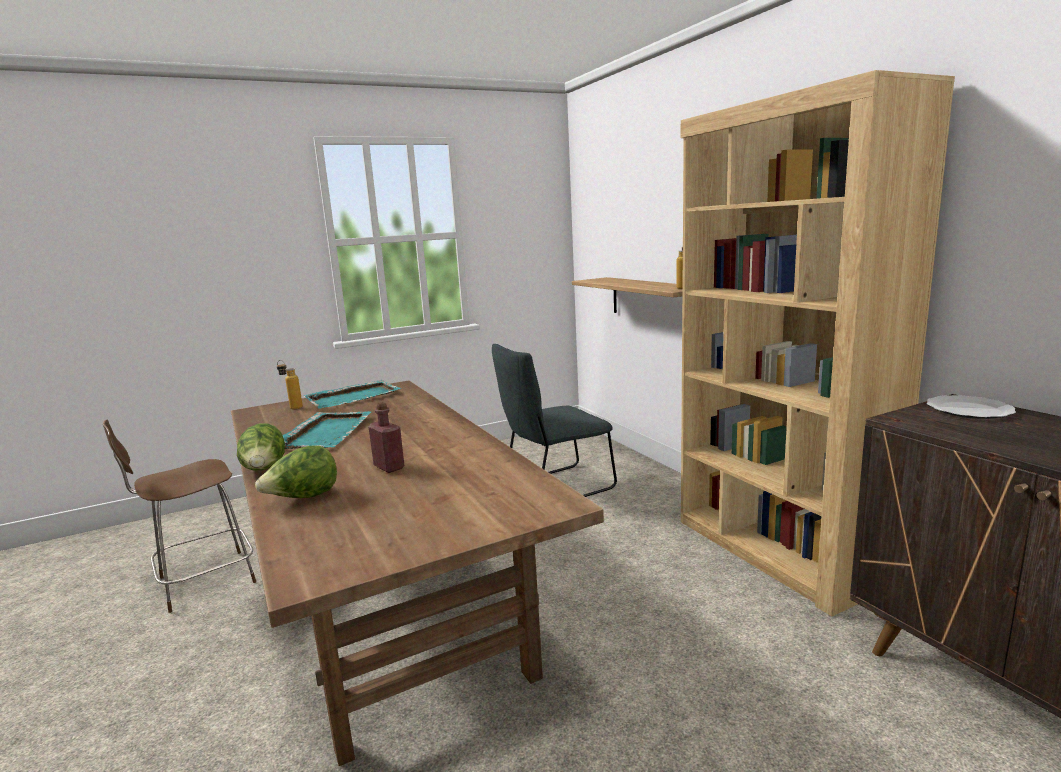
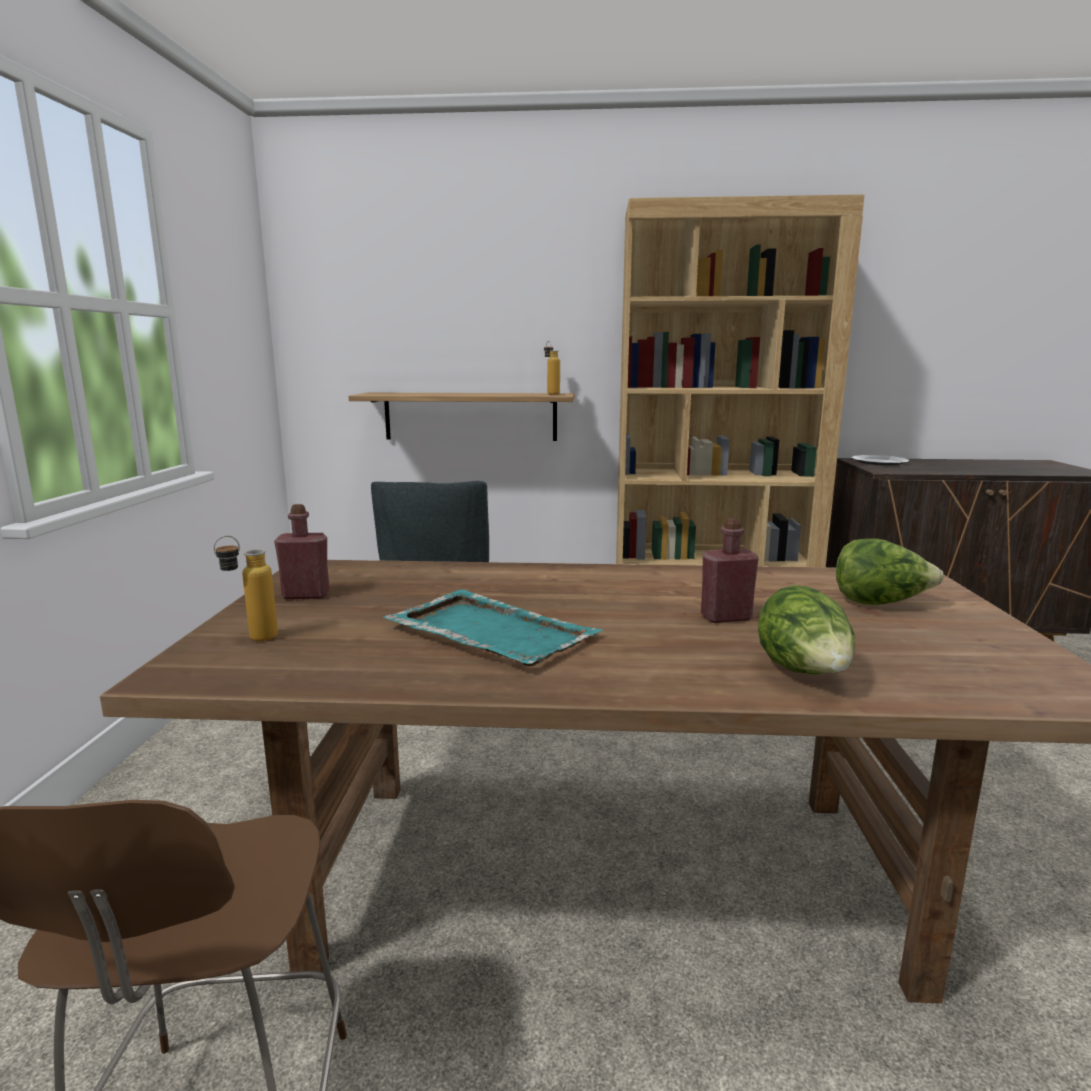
camera: 60 degrees left, 0 degrees up
(265, 470) = (635, 689): lettuce -> lettuce (880, 603)
(354, 397) = (306, 595): turquoise tray -> red bottle

